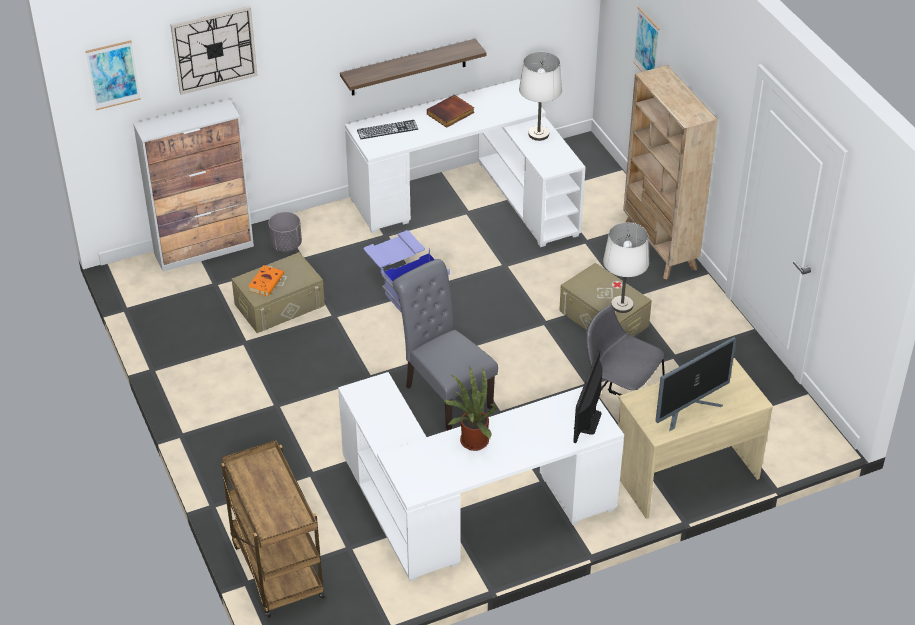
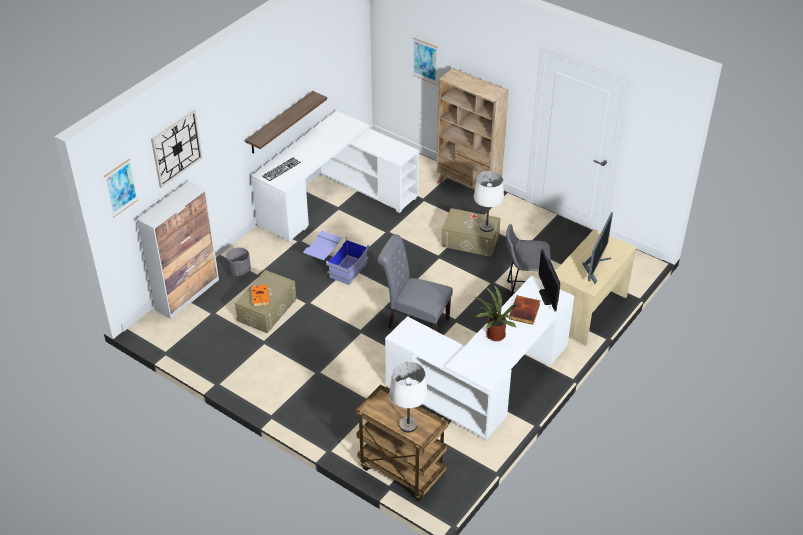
camera: 30 degrees left, 0 degrees up
(450, 114) = (313, 145): book -> book (525, 312)
(538, 134) = (375, 140): white table lamp -> white table lamp (408, 425)

